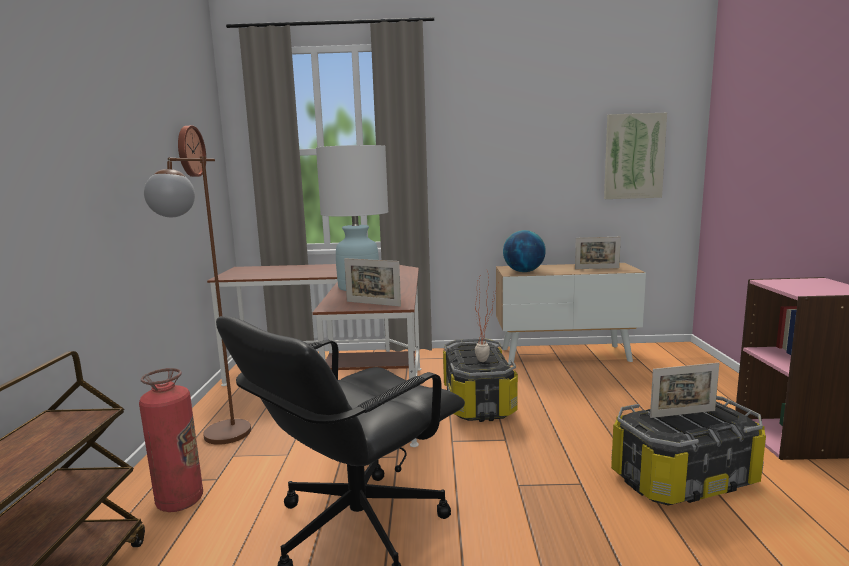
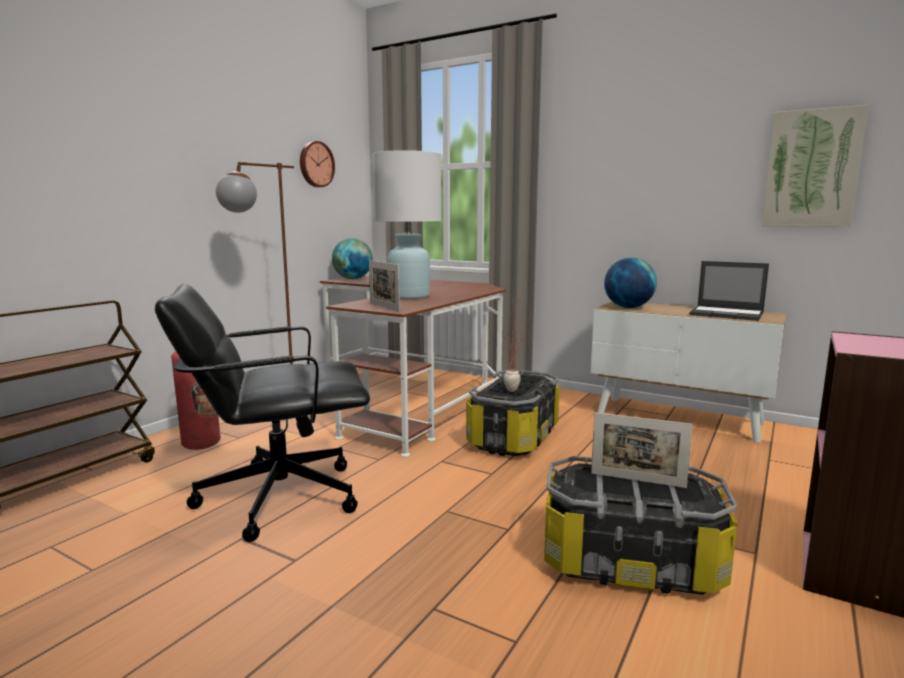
camera: 30 degrees right, 0 degrees up
(238, 273) = (353, 279): none -> globe
(597, 268) = (727, 314): picture frame -> laptop

